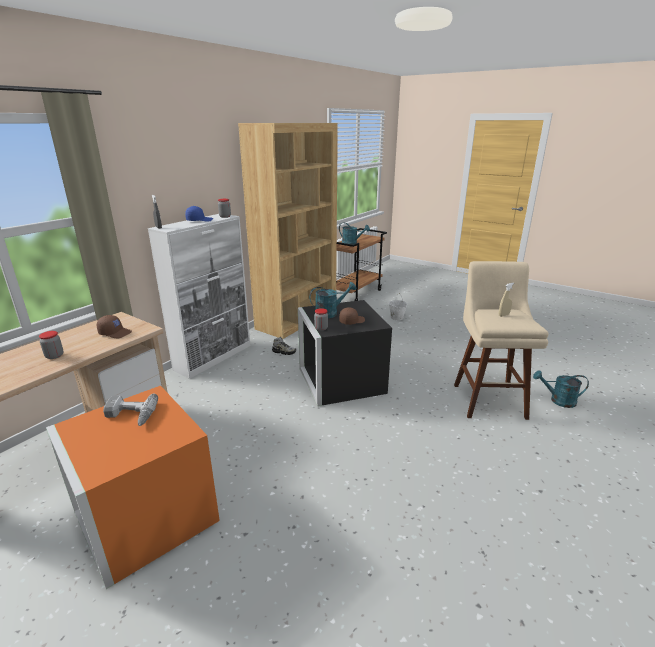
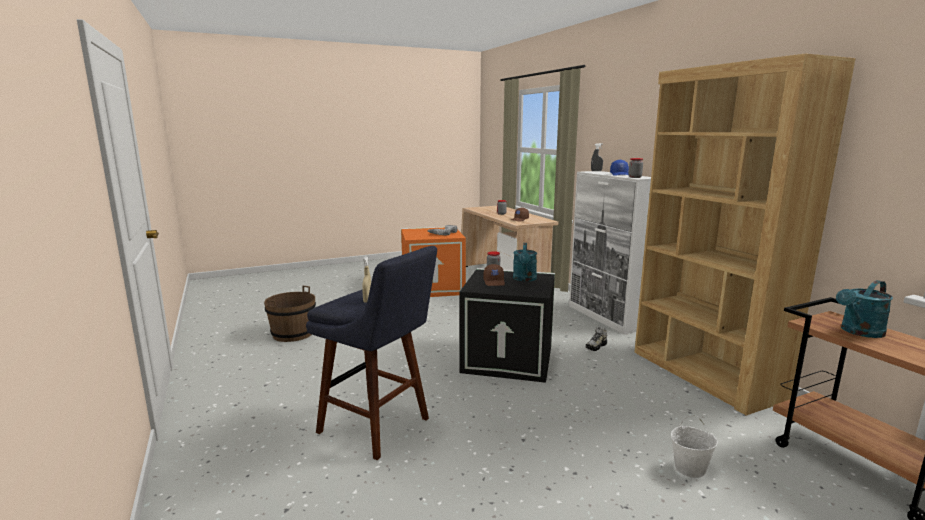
camera: 120 degrees right, 10 degrees down
(446, 570) = (293, 333): none -> brown bucket
(487, 398) = (379, 427): beige stool -> blue stool
(558, 400) = (300, 483): turquoise watering can -> none

